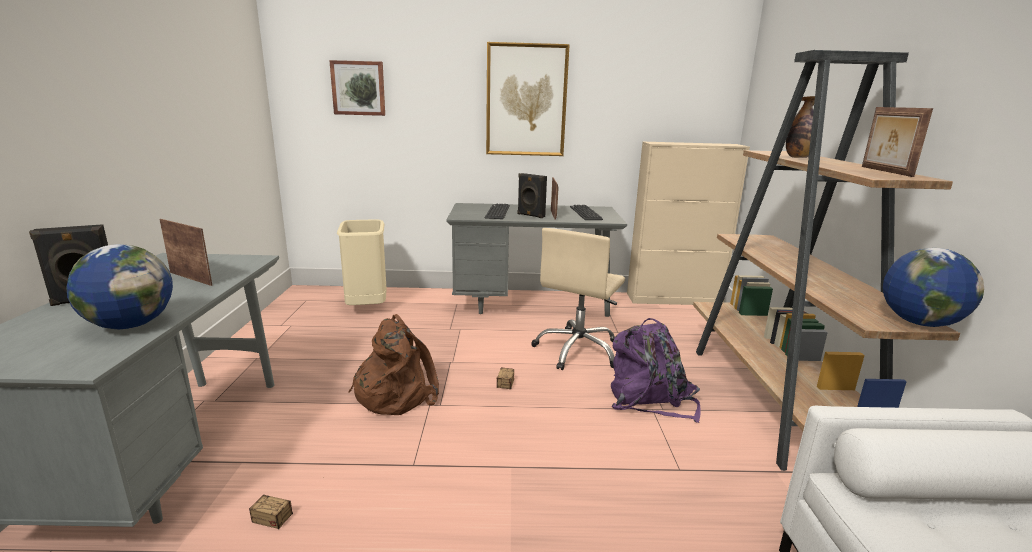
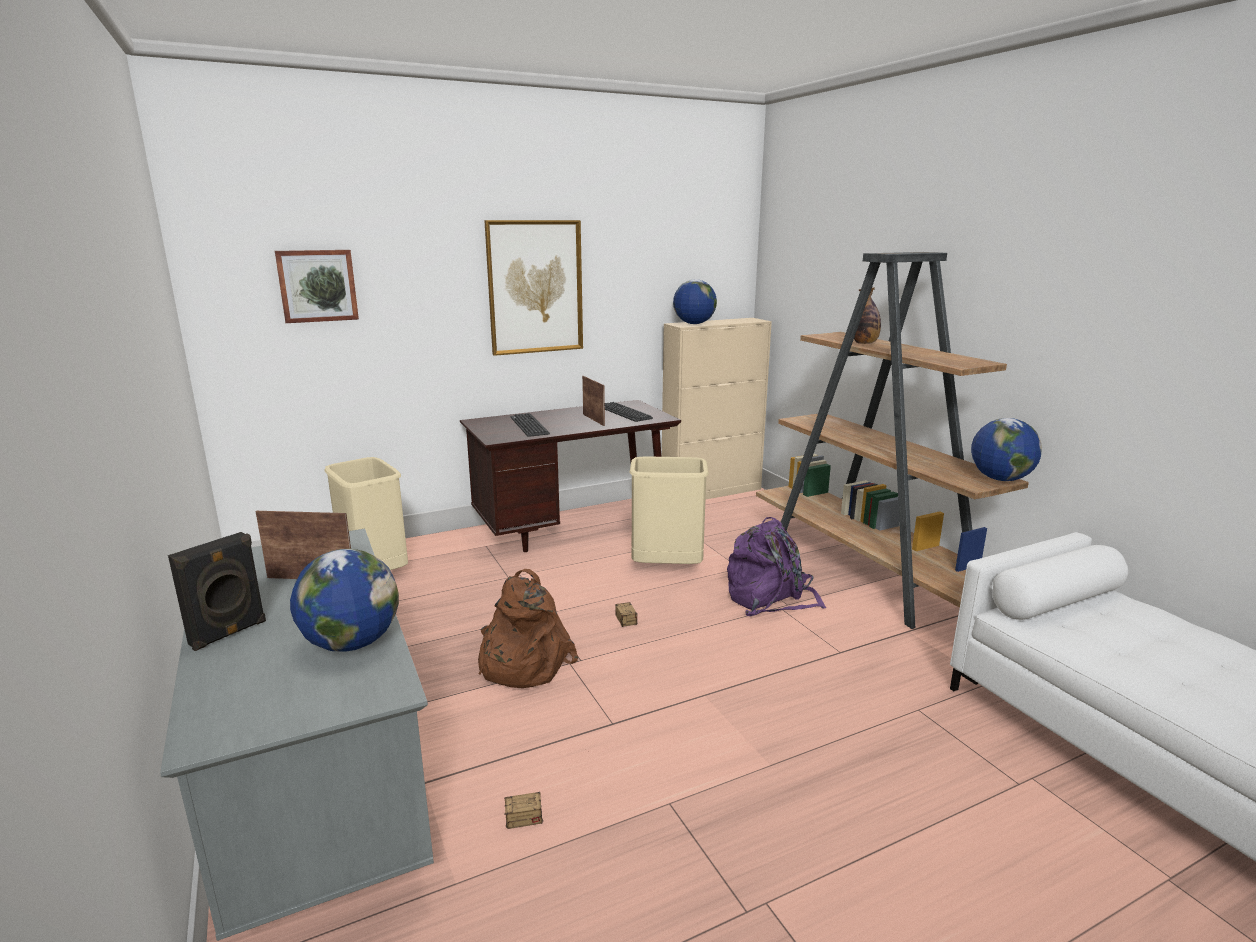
camera: 25 degrees left, 0 degrees up
(530, 215) = (571, 425): black speaker -> none
(531, 304) = (573, 528): grey desk -> brown desk
(578, 350) = (666, 568): beige office chair -> beige trash can
(668, 143) = (694, 324): none -> globe
(884, 171) = (951, 356): picture frame -> none

